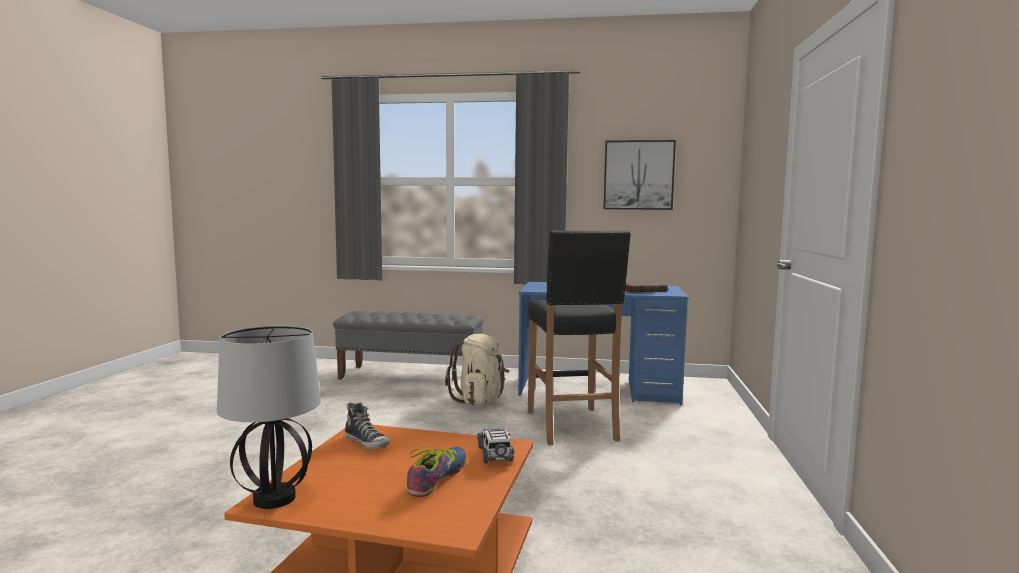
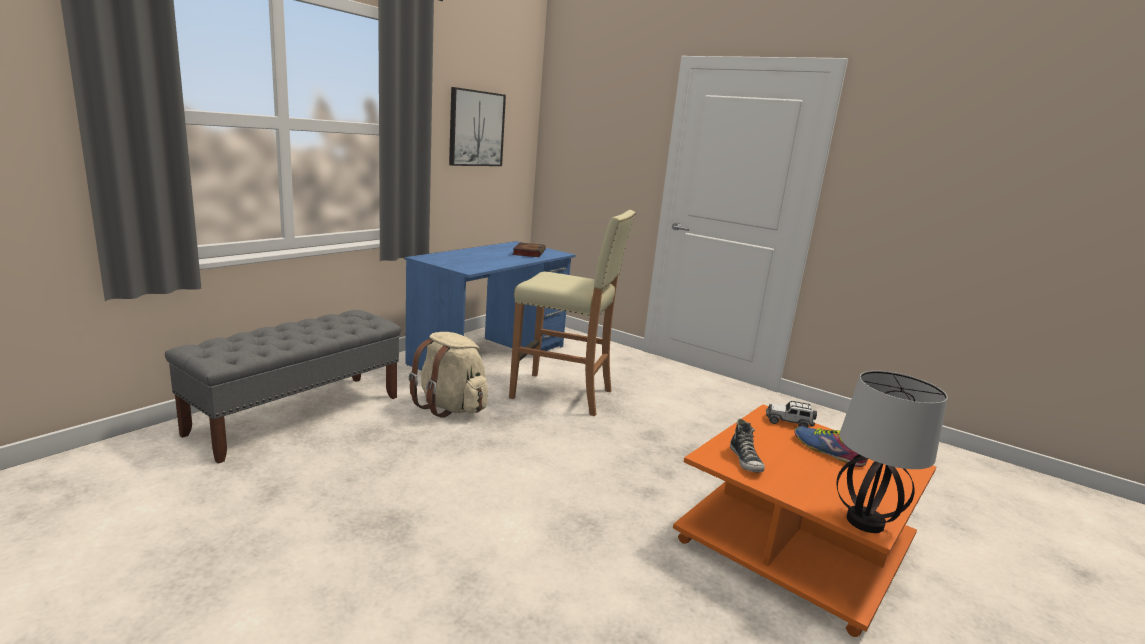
camera: 65 degrees left, 10 degrees up
(367, 443) = (746, 461): shoe -> shoe turned 105 degrees clockwise
(571, 426) = (563, 394): black stool -> beige stool

